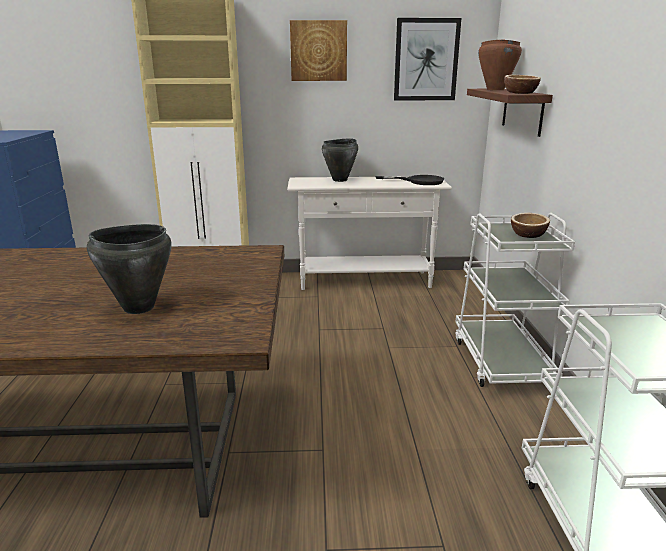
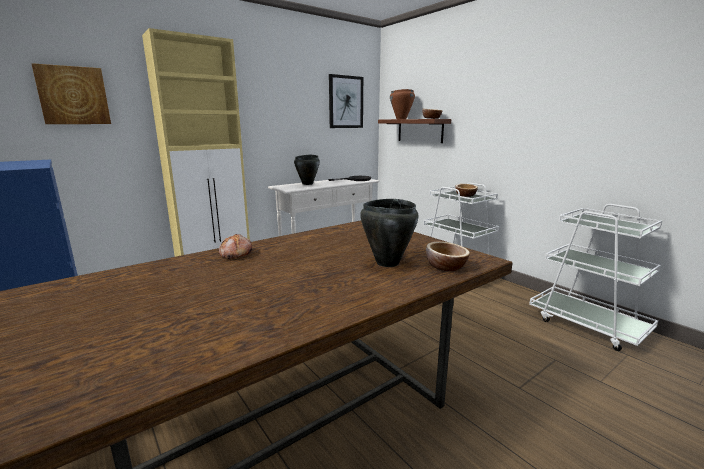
camera: 35 degrees left, 5 degrees down
(59, 257) = (235, 254): none -> bread
(176, 332) = (446, 266): none -> bowl
(318, 51) = (282, 93): picture -> picture (73, 95)

